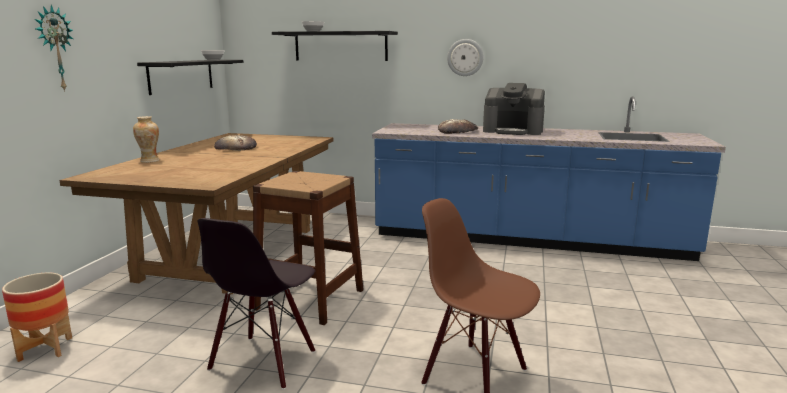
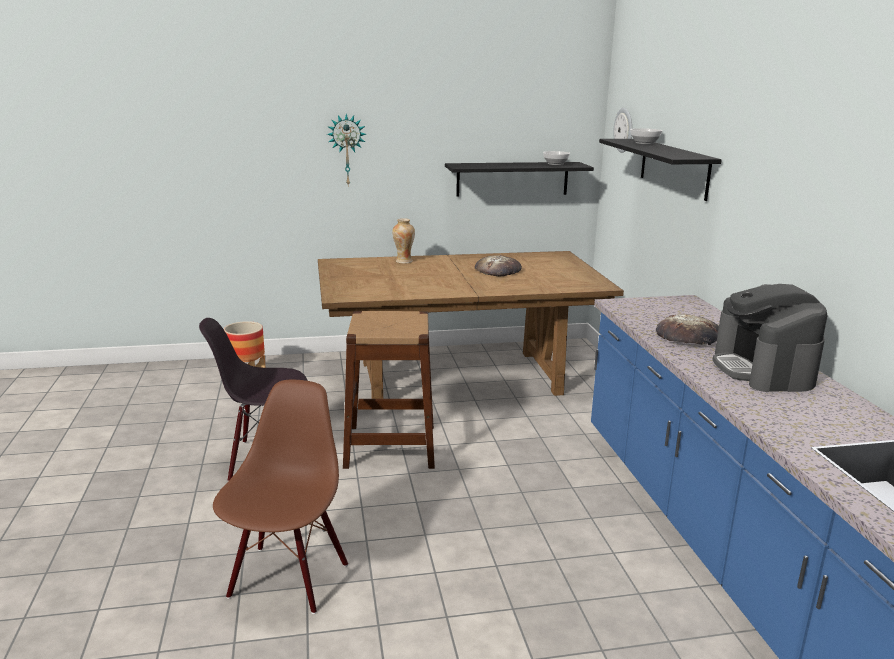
camera: 65 degrees right, 5 degrees up
(465, 57) = (780, 221): wall clock -> wall clock (624, 130)

